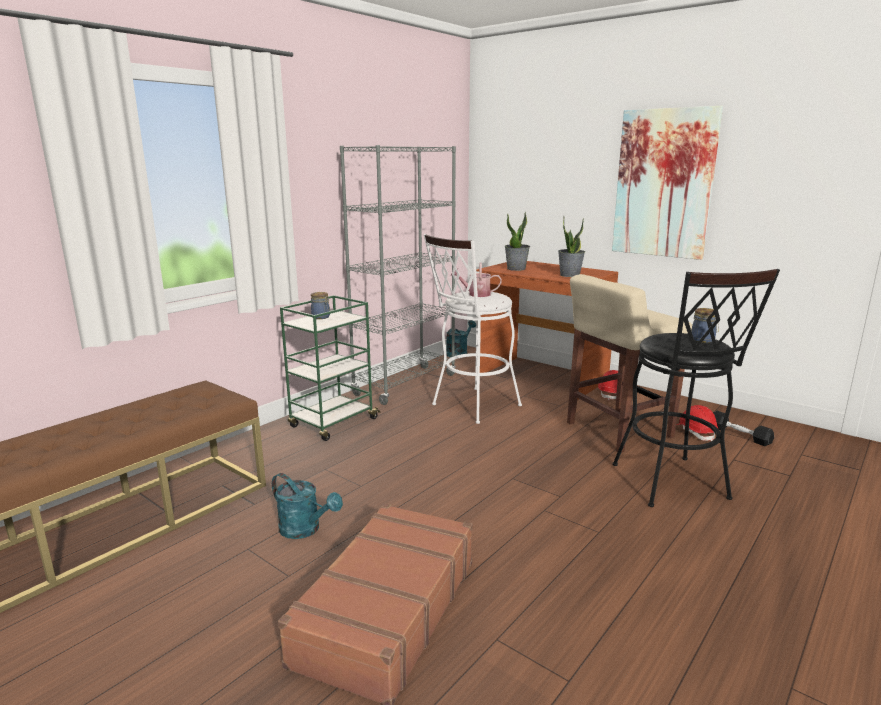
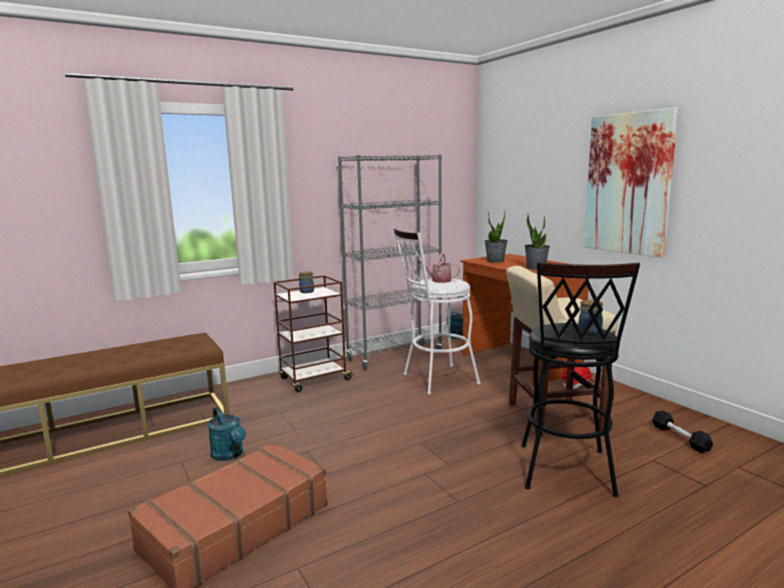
camera: 20 degrees right, 5 degrees down
(333, 423) = (314, 379): green cart -> brown cart
(695, 432) = (633, 429): red hard hat -> none

